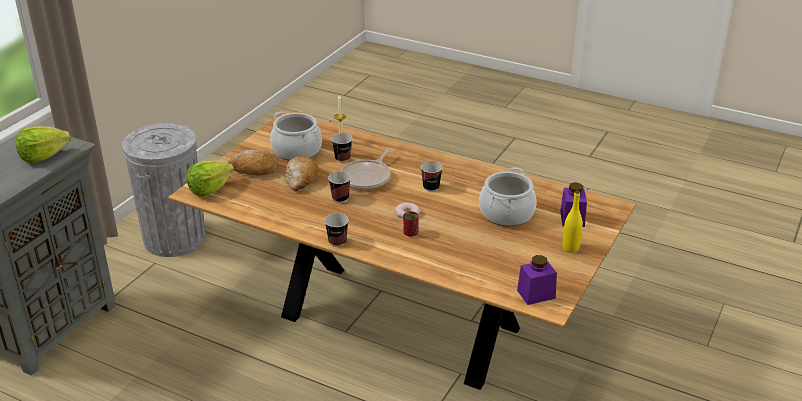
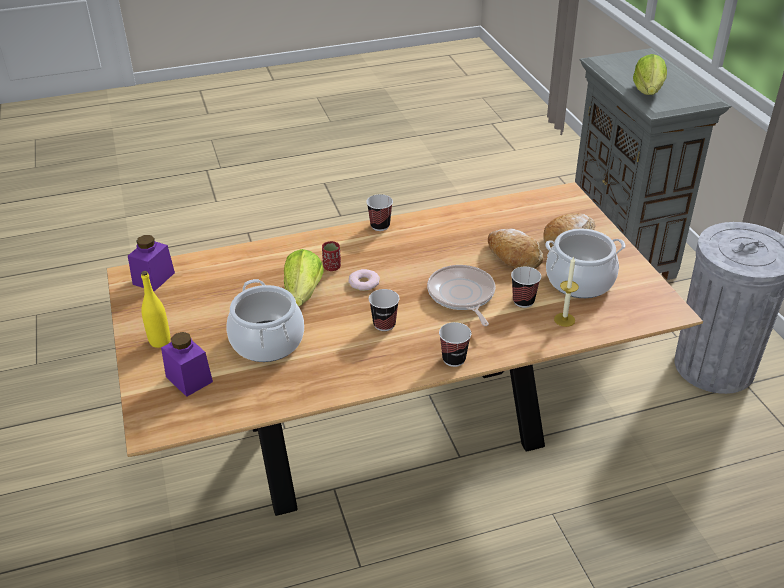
camera: 135 degrees right, 5 degrees up
(210, 189) = (560, 204): lettuce -> lettuce (303, 293)
(340, 198) = (445, 260): cup -> cup (454, 359)

